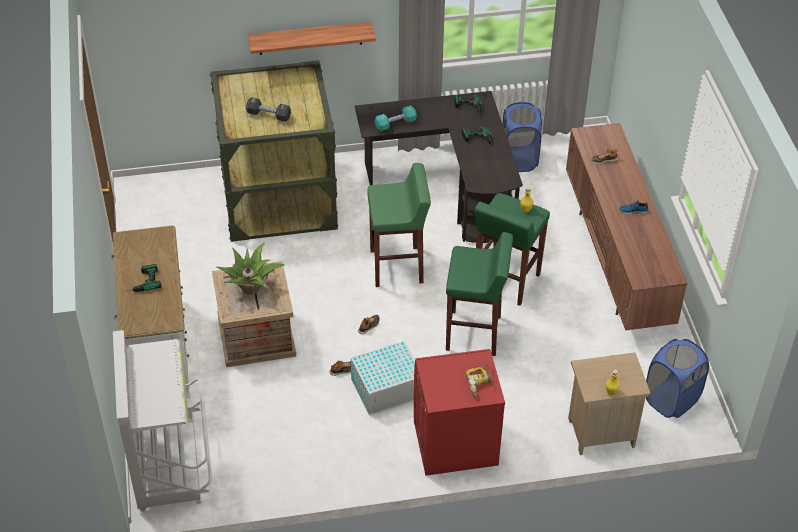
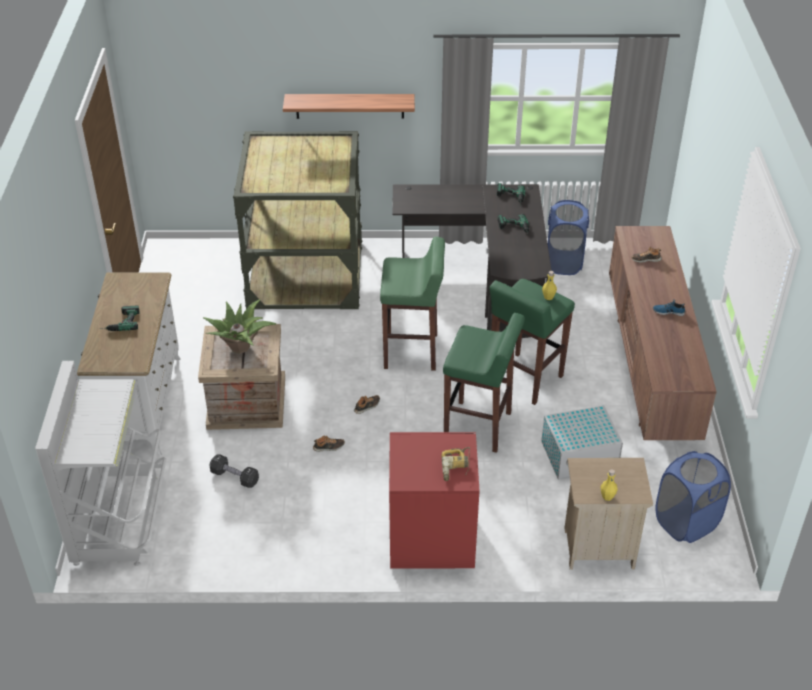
camera: 10 degrees right, 5 degrees down
(268, 115) = (291, 175): black dumbbell -> black dumbbell (235, 477)
(388, 388) = (371, 472): white storage box -> white storage box (580, 455)
(395, 124) = (430, 205): turquoise dumbbell -> none

